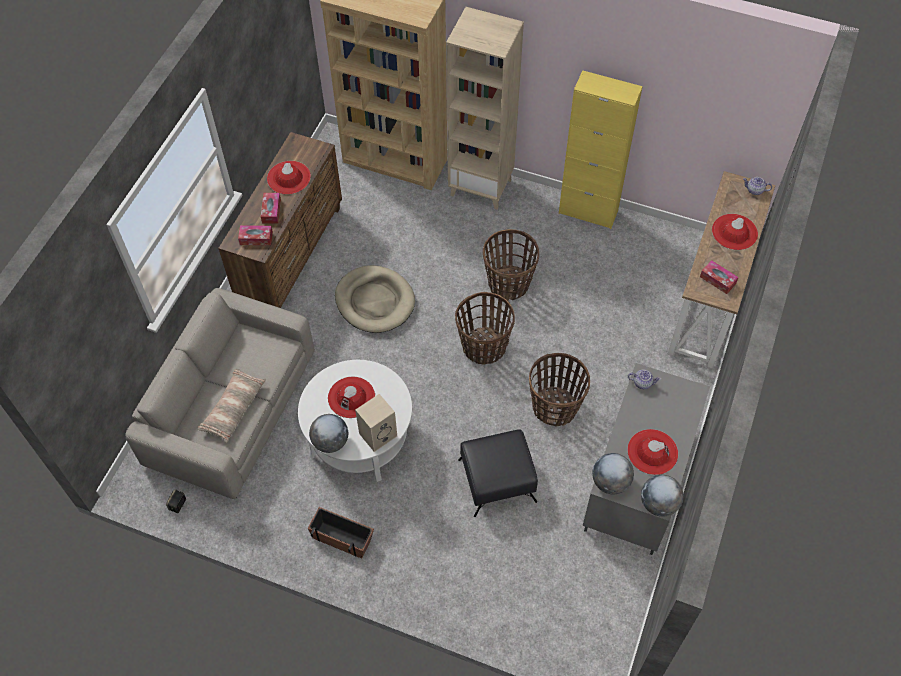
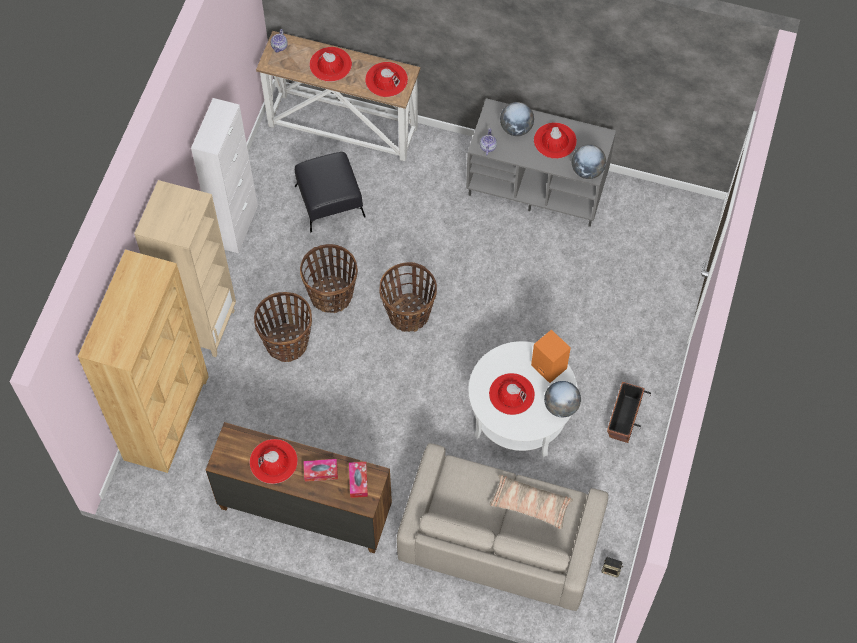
camera: 95 degrees left, 5 degrees up
(375, 301) = (360, 418): beige dog bed -> none
(378, 434) = (547, 366): beige speaker -> orange speaker
(498, 480) = (550, 294): black ottoman -> black ottoman (330, 200)
(555, 407) = (470, 251): basket -> basket (287, 342)
(588, 212) = (236, 226): yellow cabinet -> white cabinet
(658, 504) = (602, 137): globe -> globe (516, 128)
(717, 280) = (386, 79): tissue box -> red hat

